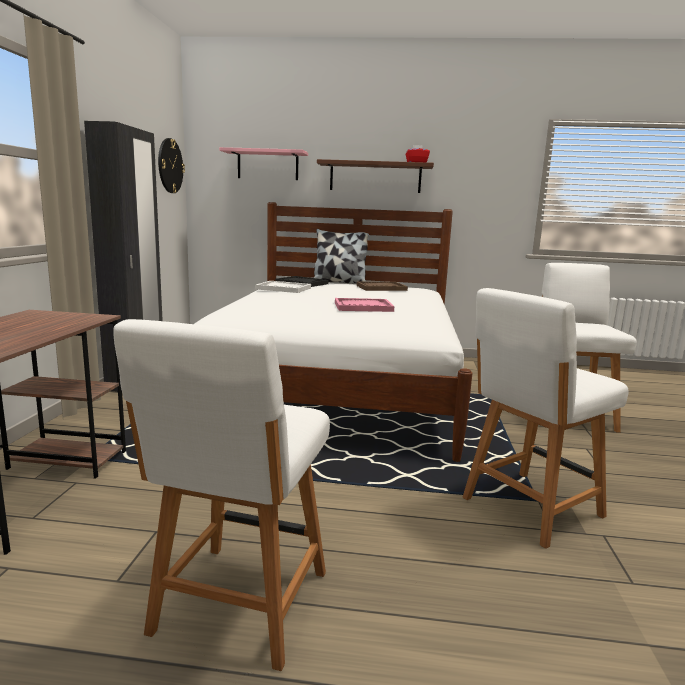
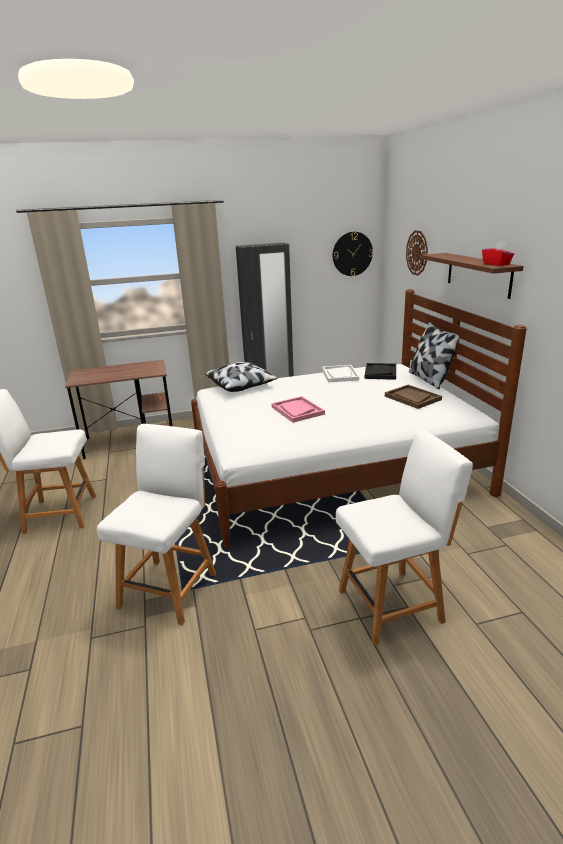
camera: 70 degrees right, 10 degrees up
(239, 310) = (242, 386): none -> pillow
(268, 165) = (417, 253): pink shelf -> wall clock
(529, 508) = (170, 588): white chair -> white chair turned 75 degrees clockwise

